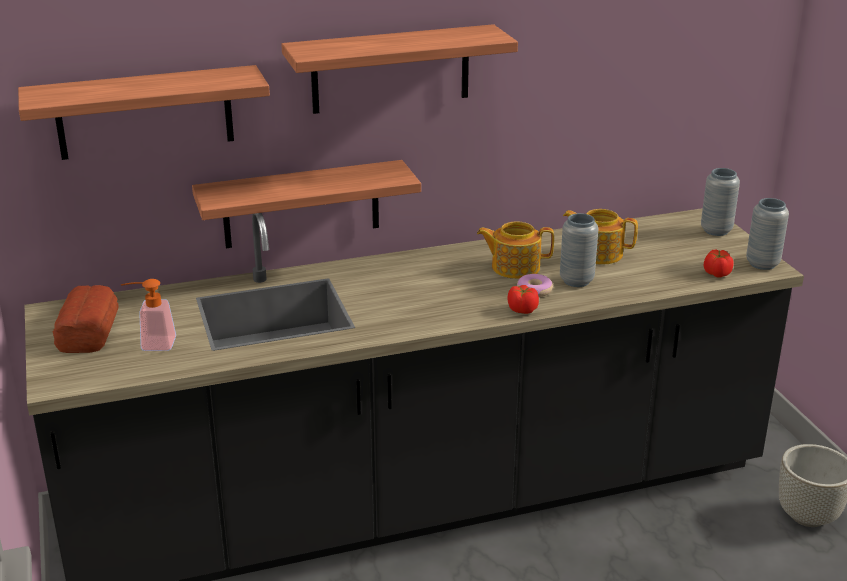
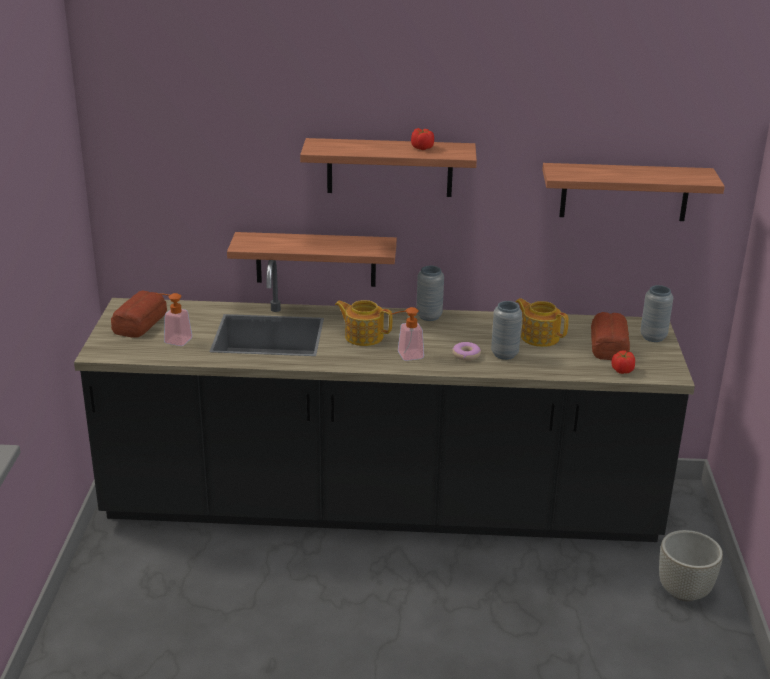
camera: 20 degrees right, 0 degrees up
(145, 113) = (204, 175): shelf -> shelf (624, 192)
(465, 305) = (405, 356): none -> soap dispenser
(514, 267) = (465, 335): teapot -> teapot (363, 336)
(522, 310) = (445, 367): tomato -> tomato (422, 148)
(679, 247) = (609, 344): none -> bread
(762, 264) = (667, 370): grey vase -> grey vase (429, 316)

